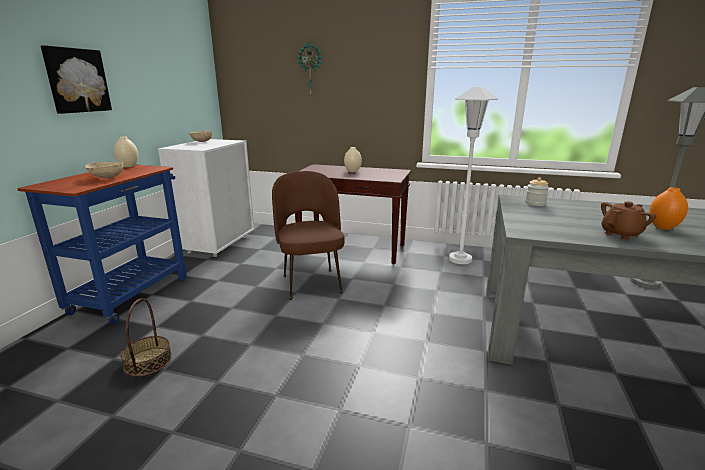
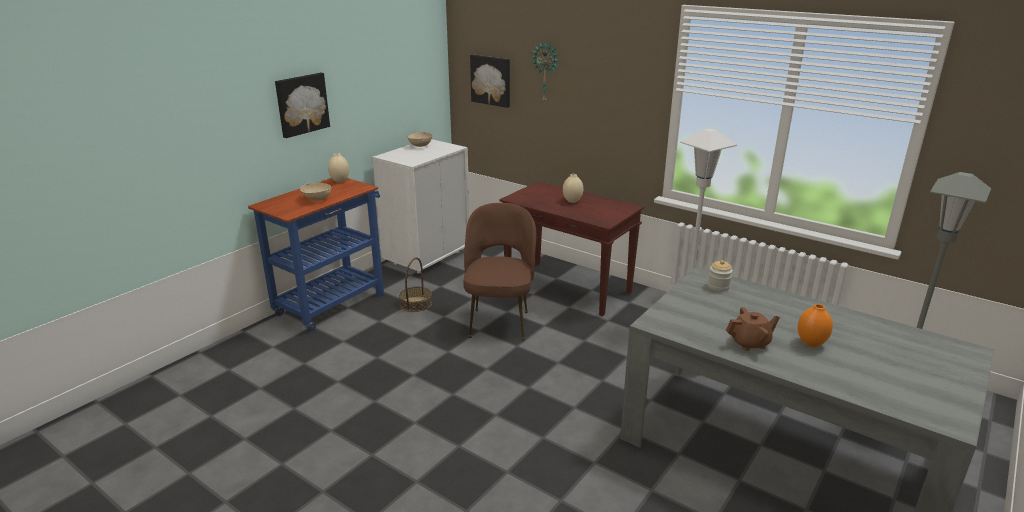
camera: 20 degrees right, 5 degrees up
(148, 361) = (328, 372): basket -> basket (416, 304)
(259, 84) = (491, 80): none -> picture

